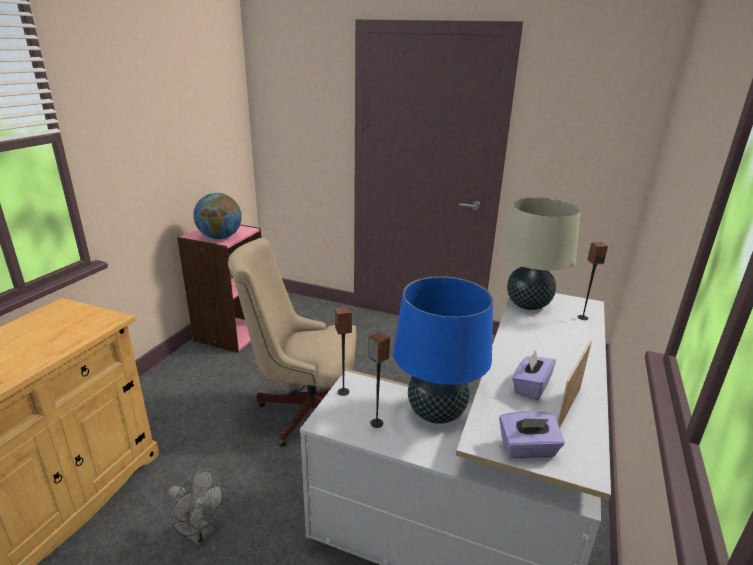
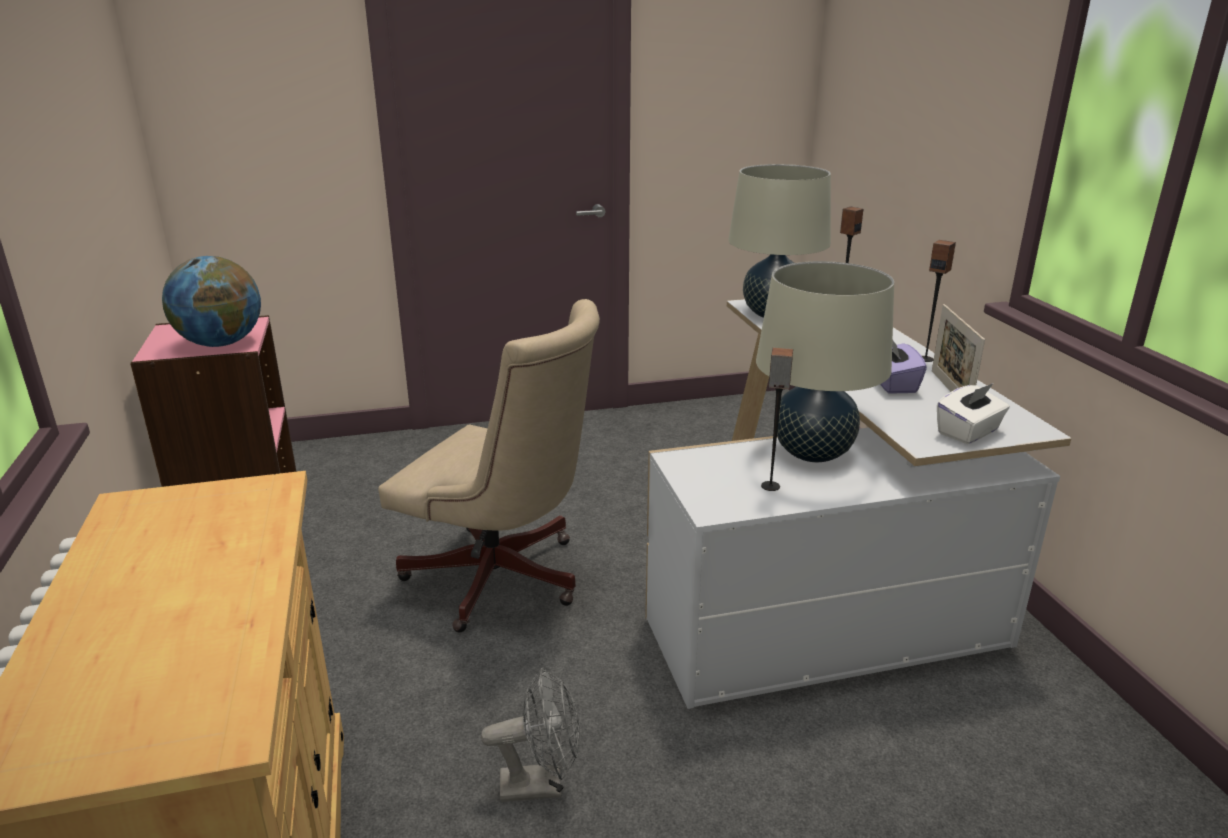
camera: 35 degrees left, 0 degrees up
(304, 410) = (504, 581): beige office chair -> beige office chair turned 120 degrees counterclockwise
(343, 392) = (686, 473): speaker -> speaker (925, 359)
(436, 413) = (813, 453): blue table lamp -> beige table lamp
(527, 449) = (968, 432): purple tissue box -> white tissue box

